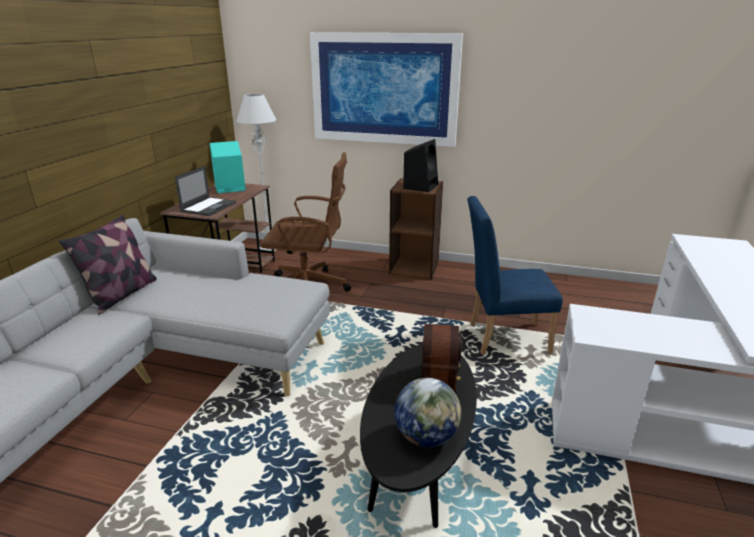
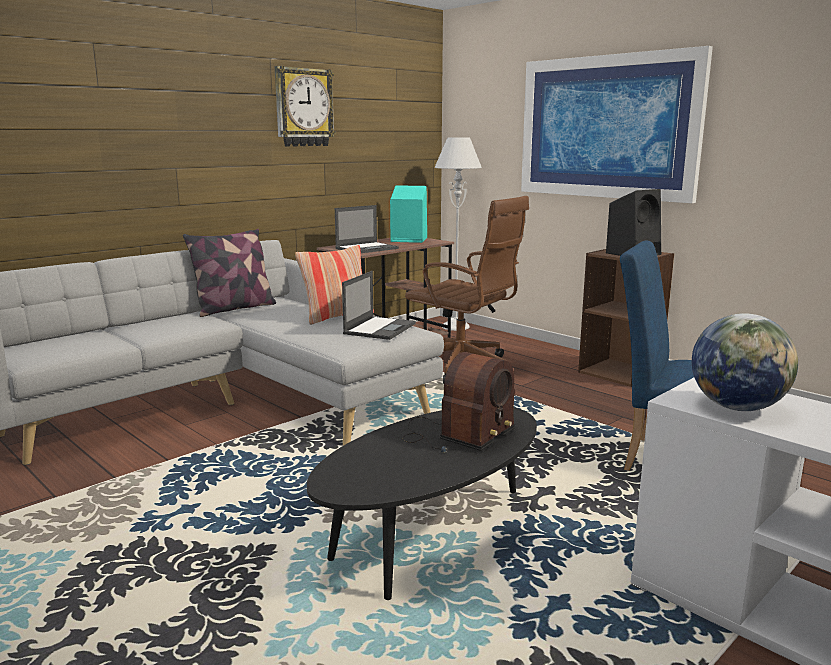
camera: 30 degrees right, 10 degrees down
(126, 85) = (303, 107): none -> wall clock
(229, 284) = (337, 317): none -> pillow
(280, 290) = (380, 328): none -> laptop
(426, 437) = (400, 473): globe -> globe (737, 407)

